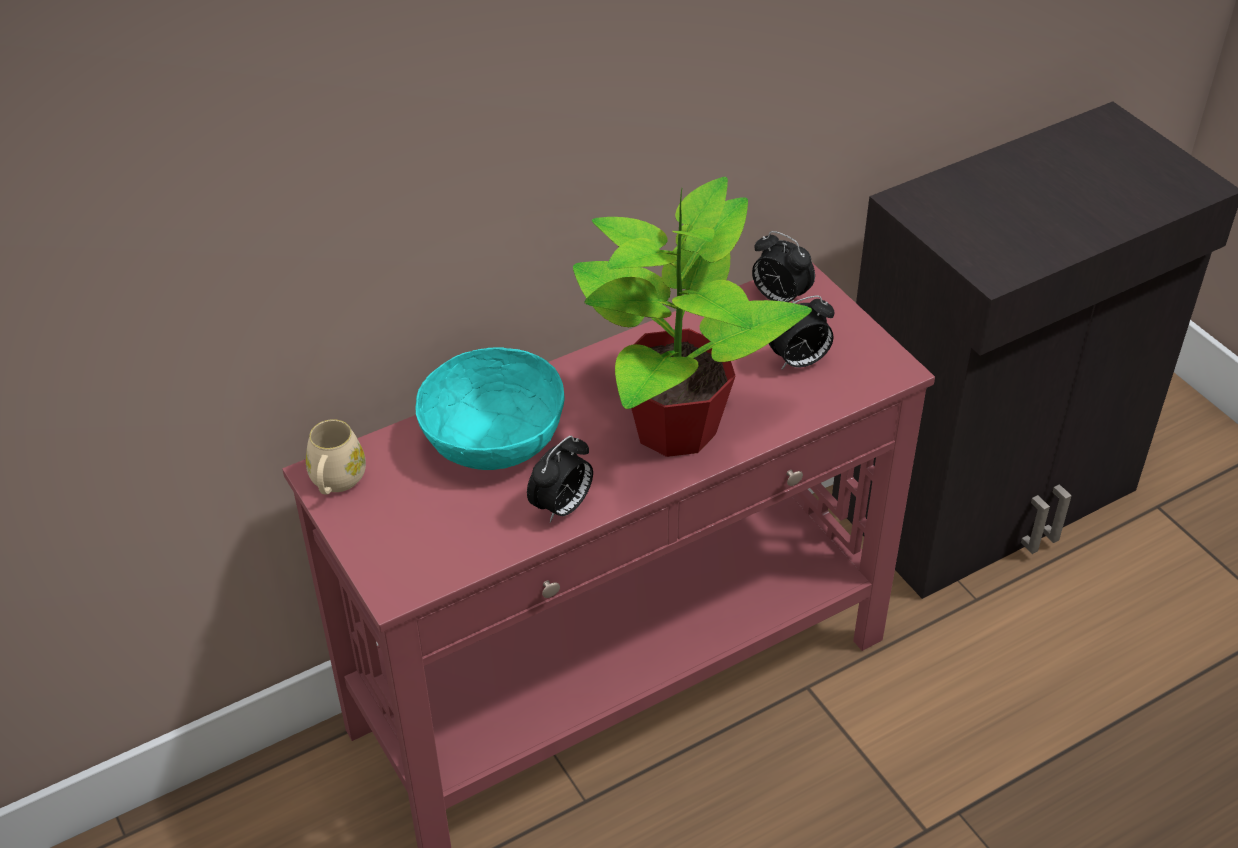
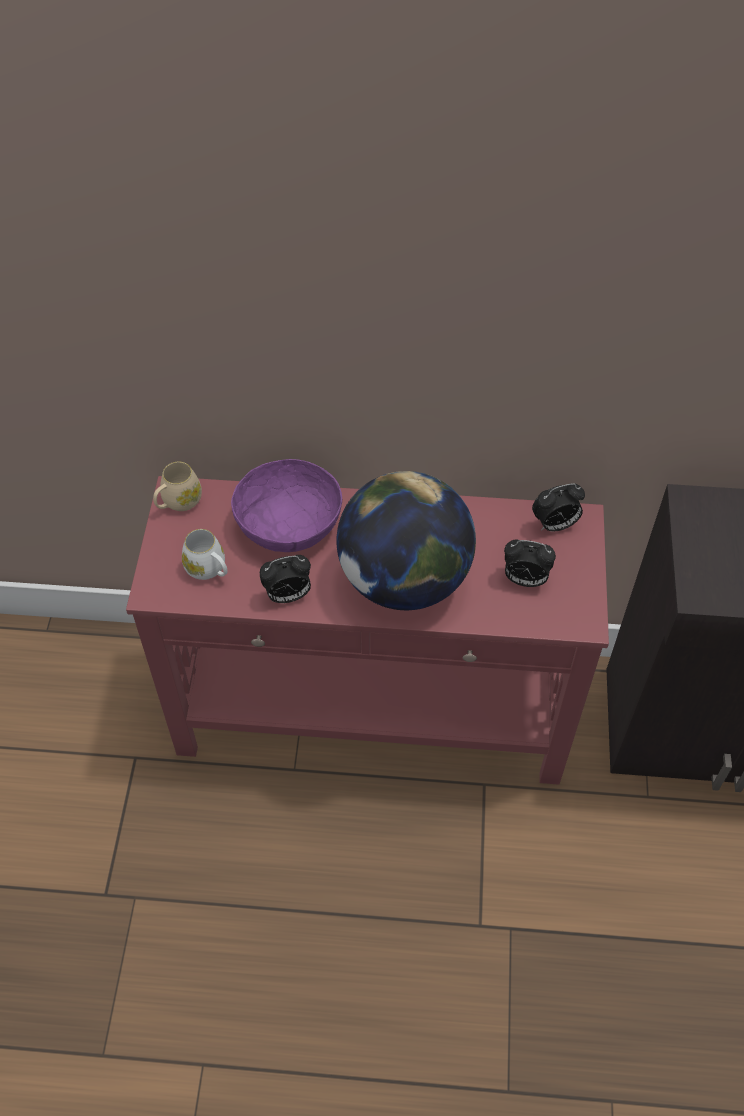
camera: 35 degrees right, 10 degrees up
(443, 530) = (209, 569): none -> white mug
(493, 439) = (288, 525): turquoise bowl -> purple bowl
(676, 426) = (404, 580): potted plant -> globe
(779, 298) = (554, 525): alarm clock -> alarm clock turned 90 degrees counterclockwise

